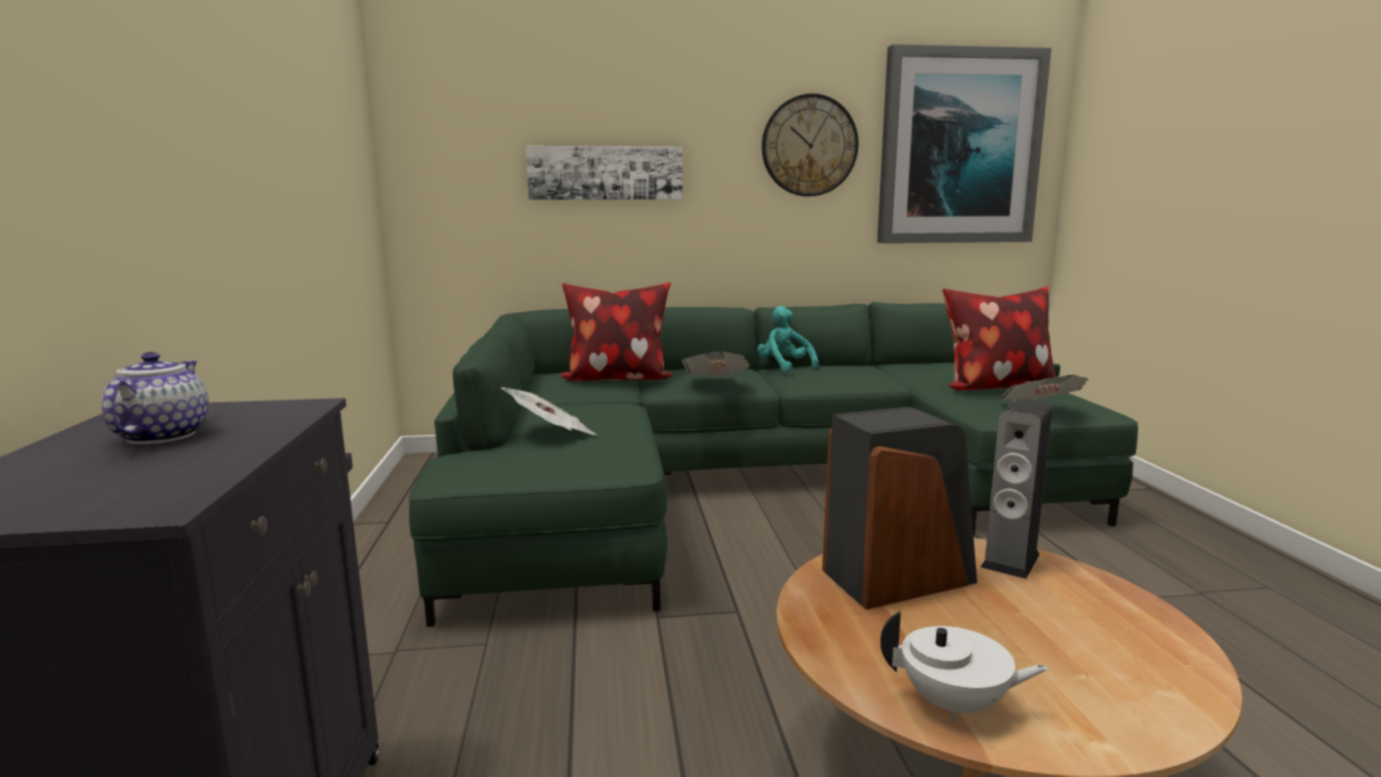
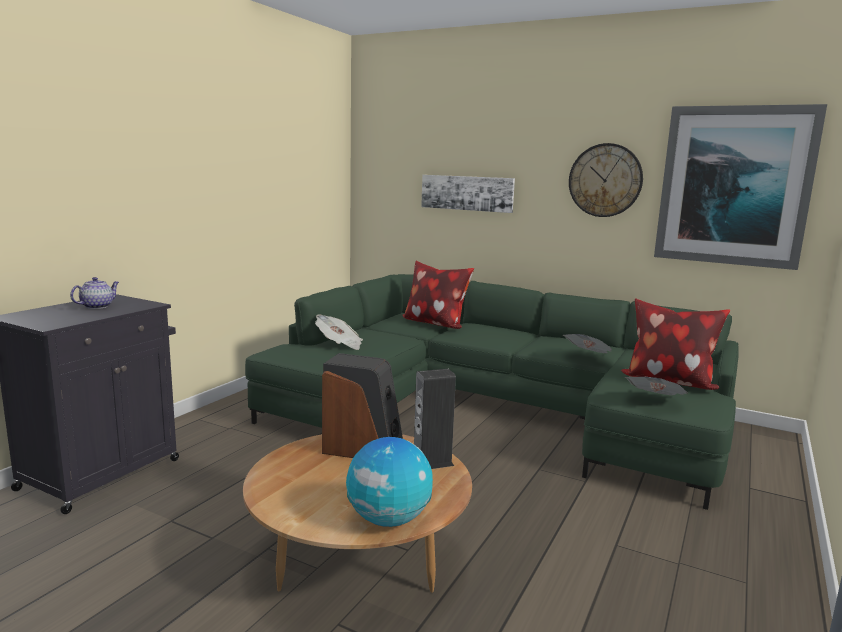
camera: 35 degrees right, 0 degrees up
(716, 384) = (478, 337): newspaper -> newspaper (588, 357)
(784, 367) = (550, 336): turquoise plush toy -> none
(955, 705) = (276, 491): white teapot -> none
(1170, 667) = (389, 519): none -> globe

